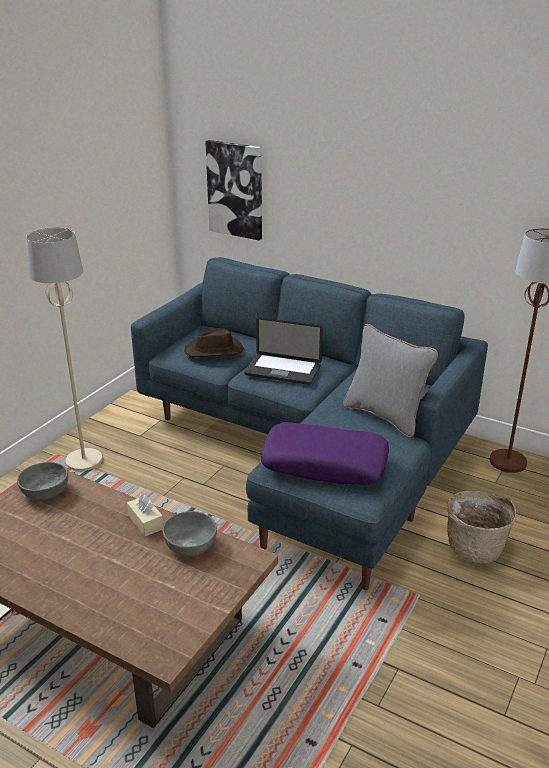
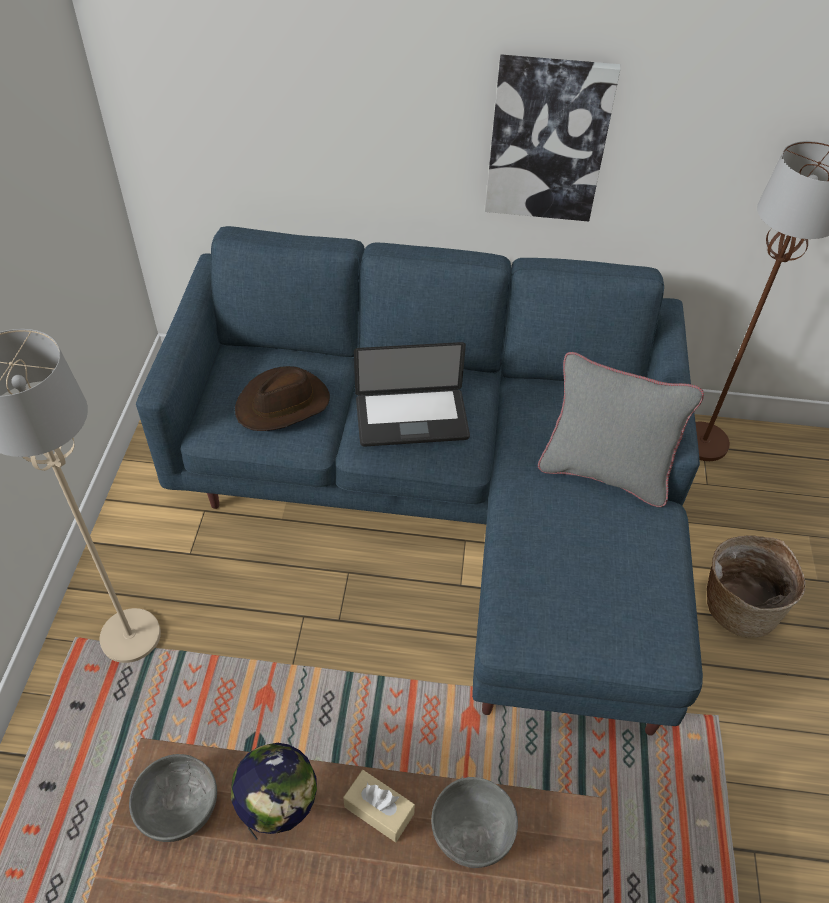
camera: 25 degrees left, 20 degrees up
(94, 507) = (280, 810): none -> globe
(235, 189) = (234, 107): picture -> picture (547, 140)
(325, 464) = (582, 603): purple pillow -> none

